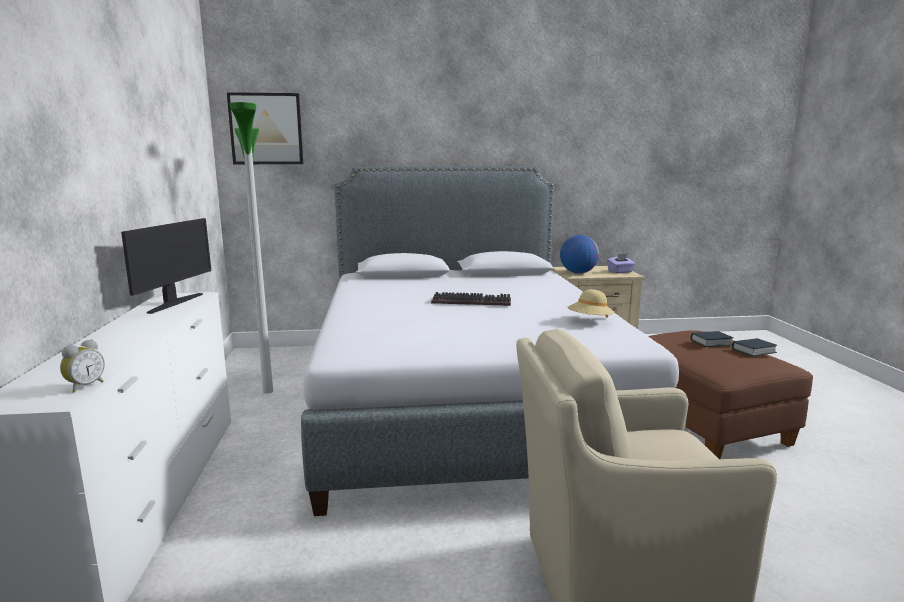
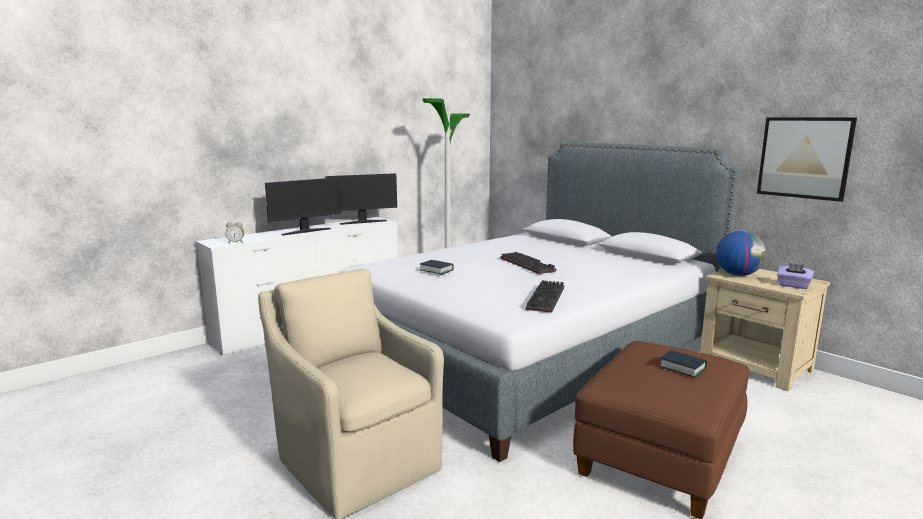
camera: 55 degrees right, 0 degrees up
(139, 335) = (306, 231): none -> monitor
(266, 129) = (517, 110): picture -> picture (804, 157)
(590, 321) = (547, 299): beige hat -> keyboard
(753, 351) = (696, 389): book -> book (436, 270)

